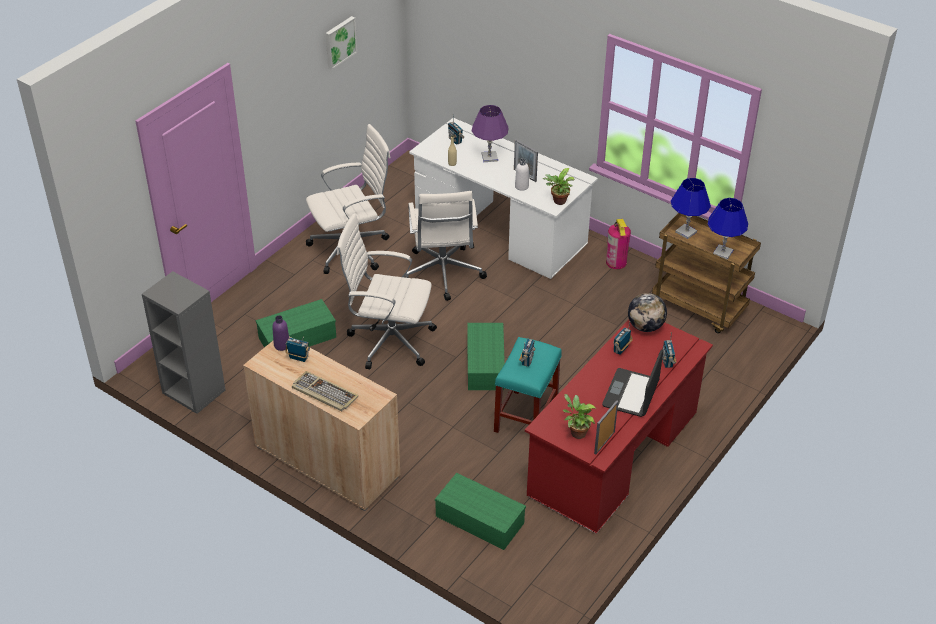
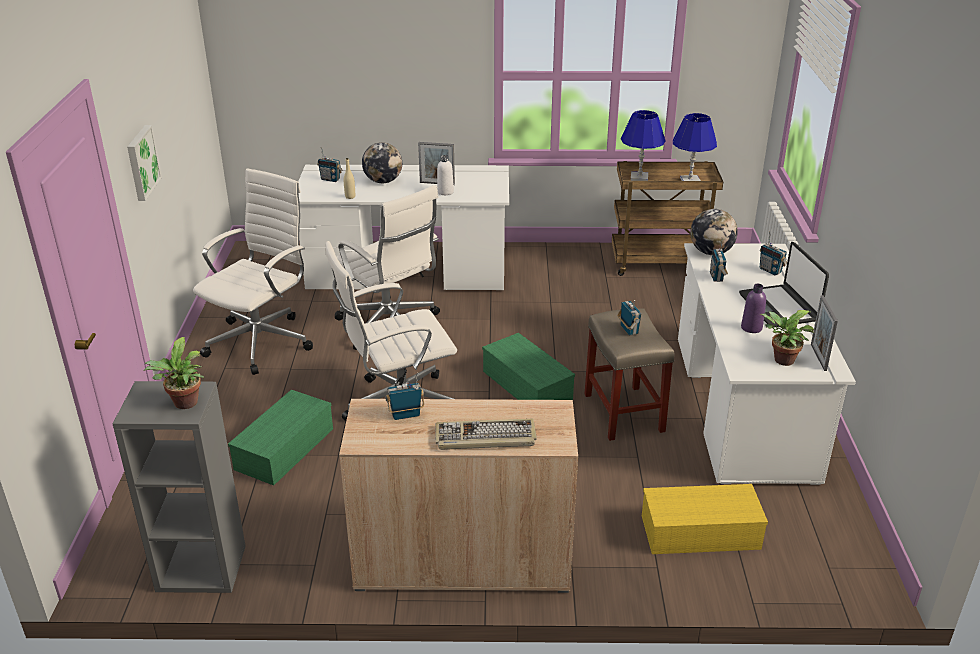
camera: 35 degrees left, 10 degrees down
(282, 345) = (367, 411): purple bottle -> purple bottle (751, 328)
(339, 42) = (171, 79): picture -> picture (141, 162)
(478, 519) = (698, 533): green storage box -> yellow storage box
(489, 157) = (383, 181): purple table lamp -> globe
(526, 416) = (623, 412): turquoise stool -> beige stool
(558, 202) = (497, 192): potted plant -> potted plant (184, 404)
(614, 454) = (744, 406): red desk -> white desk
(616, 262) = (546, 257): fire extinguisher -> none

